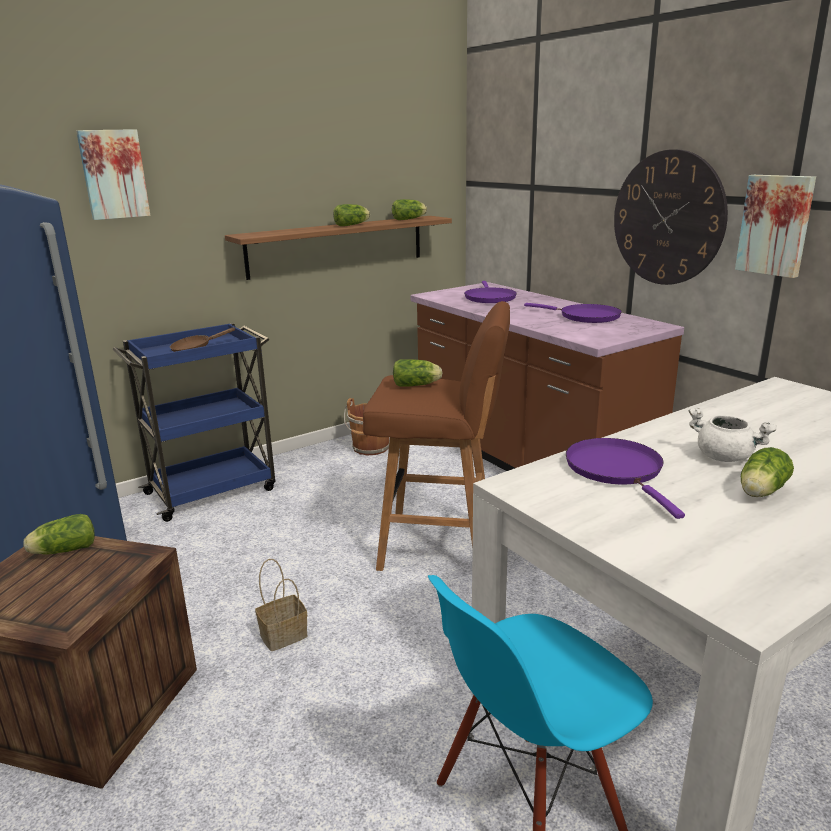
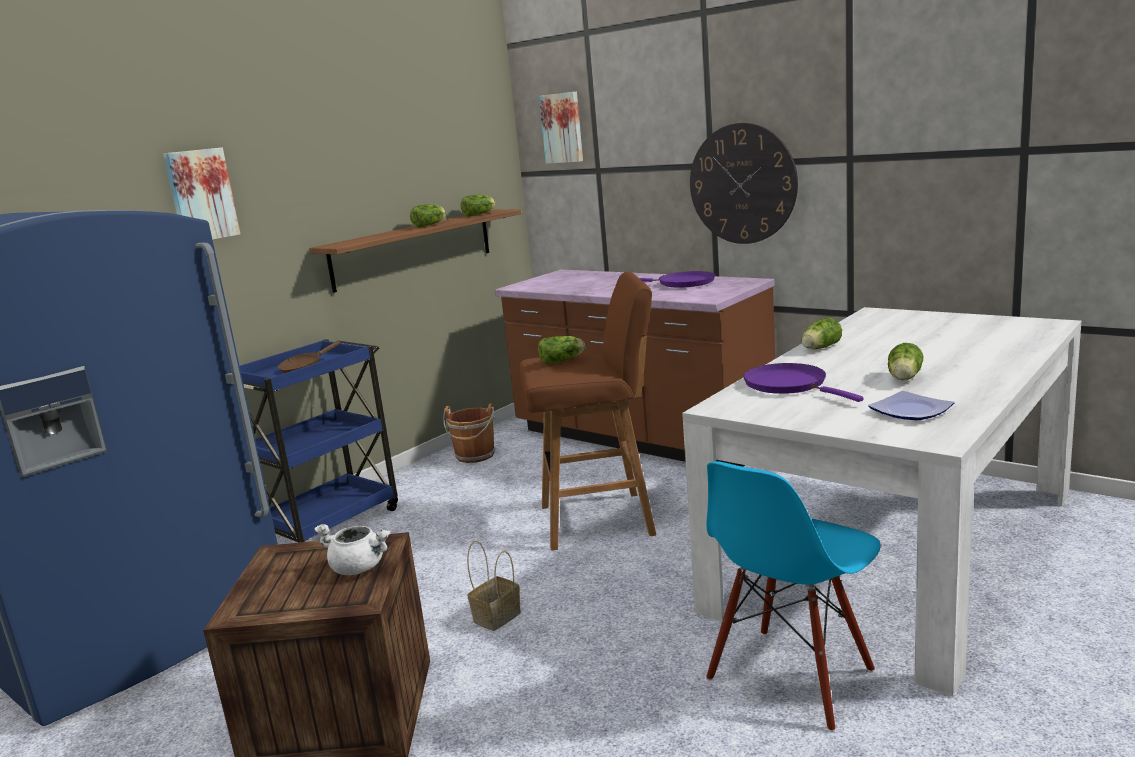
camera: 15 degrees left, 5 degrees down
(62, 551) = (296, 556): lettuce -> lettuce (819, 348)
(489, 298) = (577, 281): purple frying pan -> none
(725, 457) = (864, 363): white cooking pot -> white cooking pot (360, 568)
(740, 549) = (912, 411): none -> plate
(775, 225) = (840, 178): picture -> picture (563, 128)

